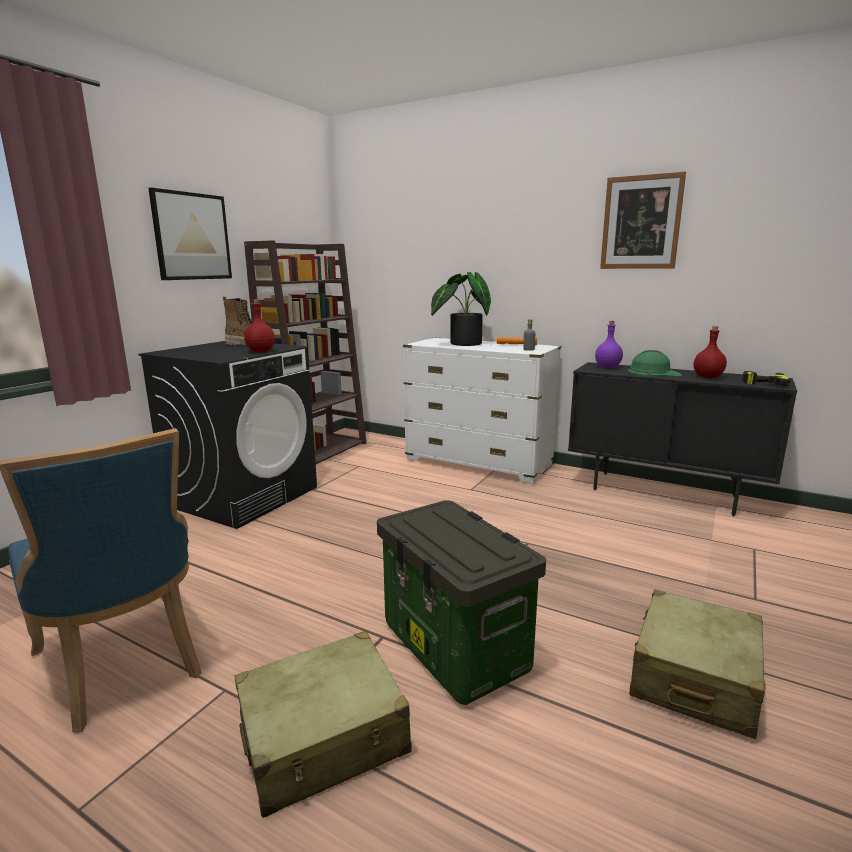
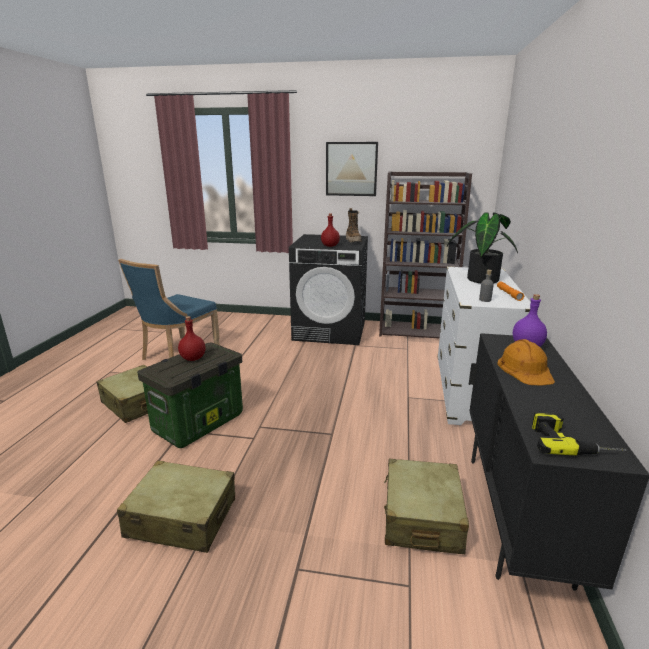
camera: 70 degrees right, 5 degrees up
(641, 222) = (603, 177): picture -> none
(653, 373) = (525, 369): green hard hat -> orange hard hat
(670, 526) = (421, 517): none -> beige suitcase
(708, 377) = (546, 401): red bottle -> red bottle (192, 358)

